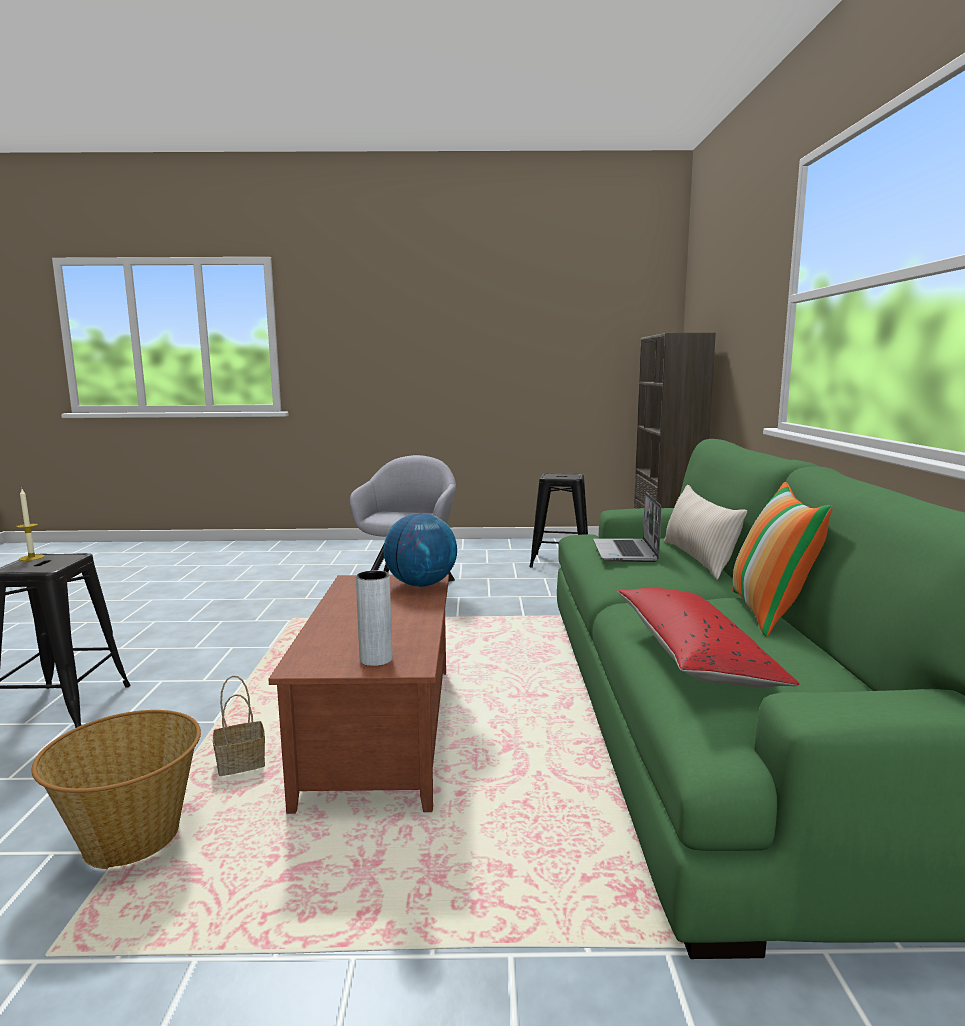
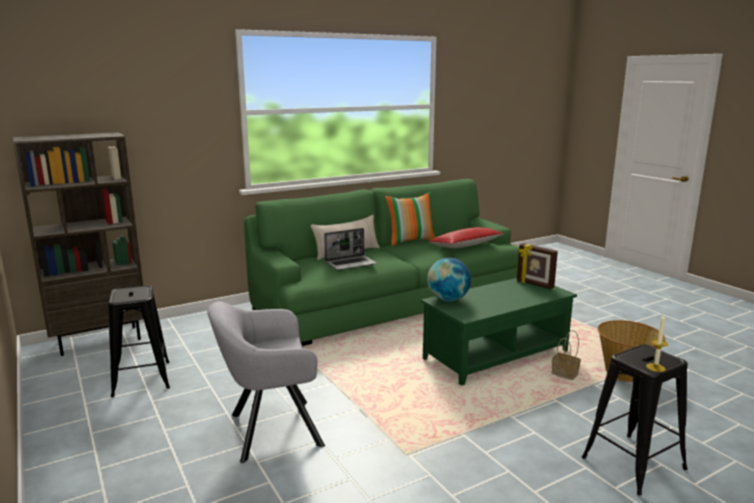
camera: 120 degrees left, 5 degrees up
(376, 659) = (534, 284): grey vase -> picture frame
(383, 731) = (495, 355): brown coffee table -> green coffee table

